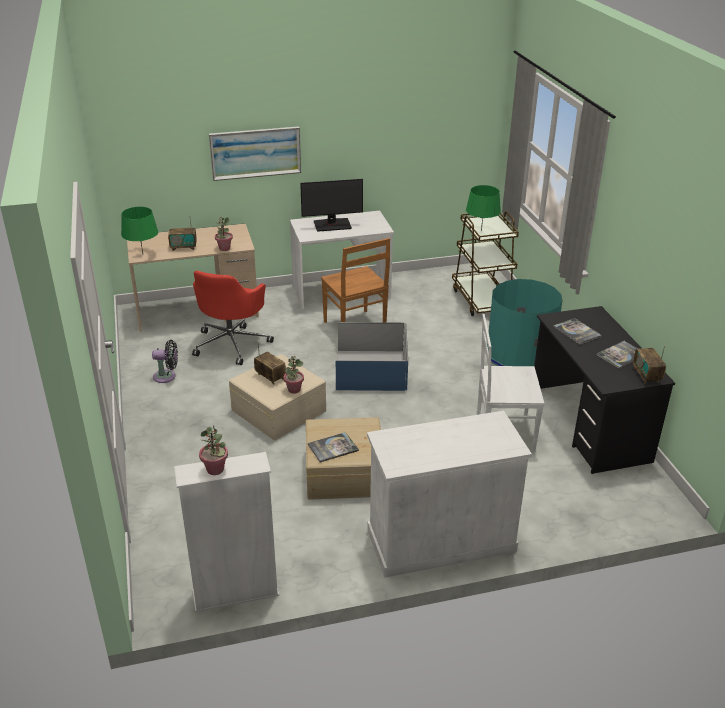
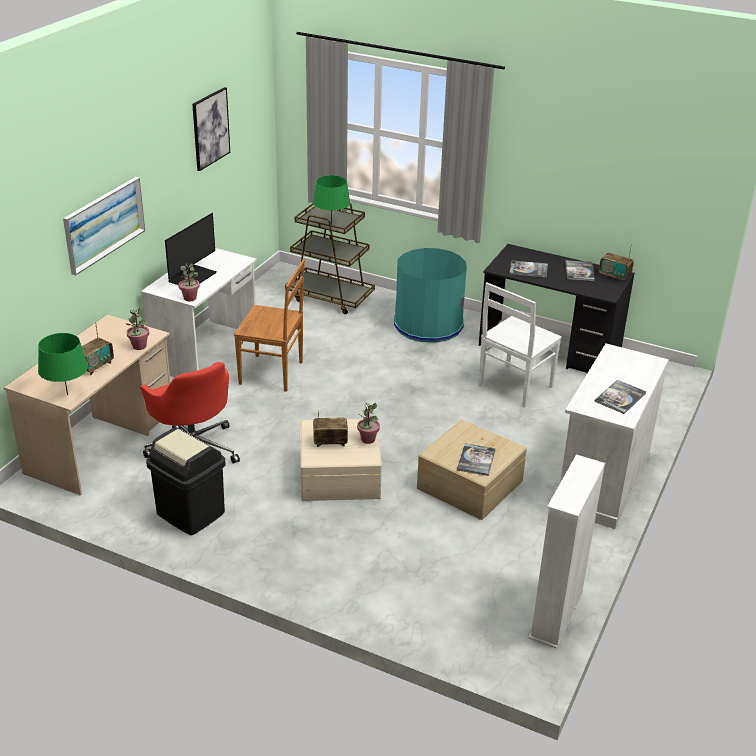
camera: 50 degrees left, 0 degrees up
(167, 376) = (190, 514): black fan -> black trash can
(215, 469) = (576, 487): potted plant -> potted plant (190, 298)
(371, 369) = (348, 399): blue storage box -> none
(404, 113) = (210, 128): none -> picture
(425, 452) = (620, 397): none -> book

